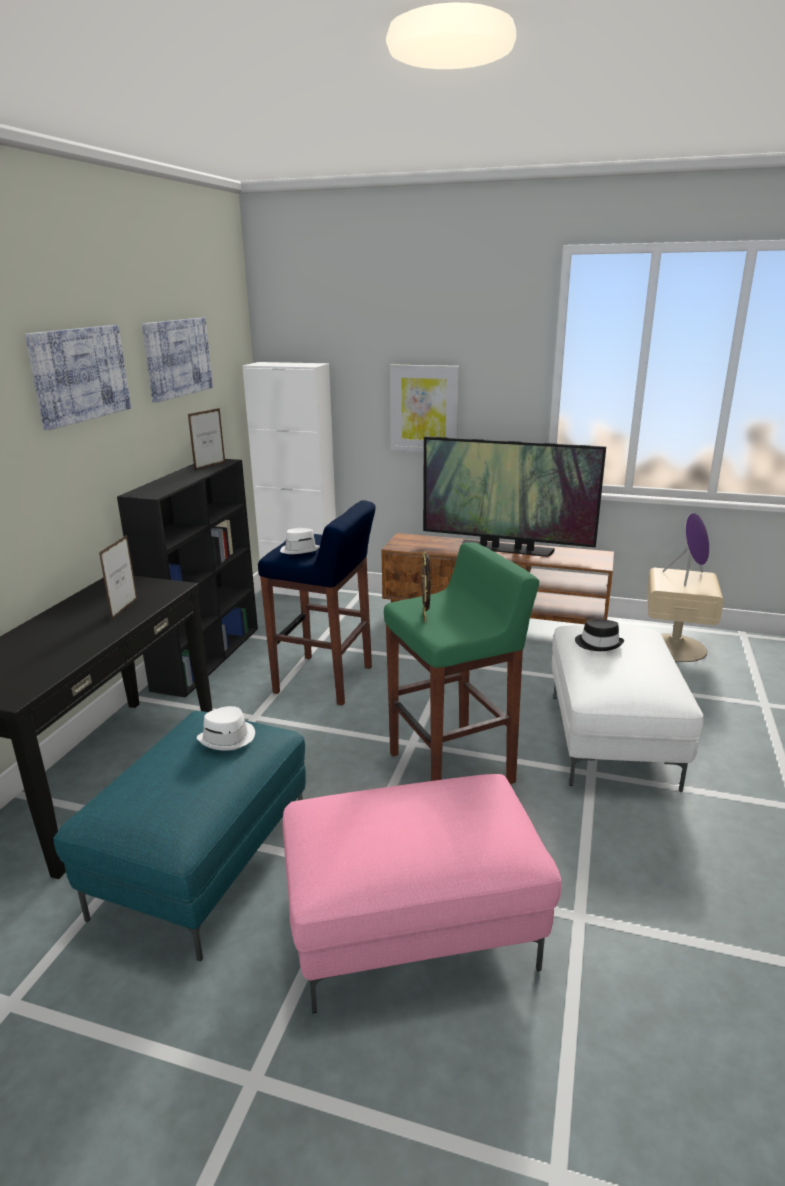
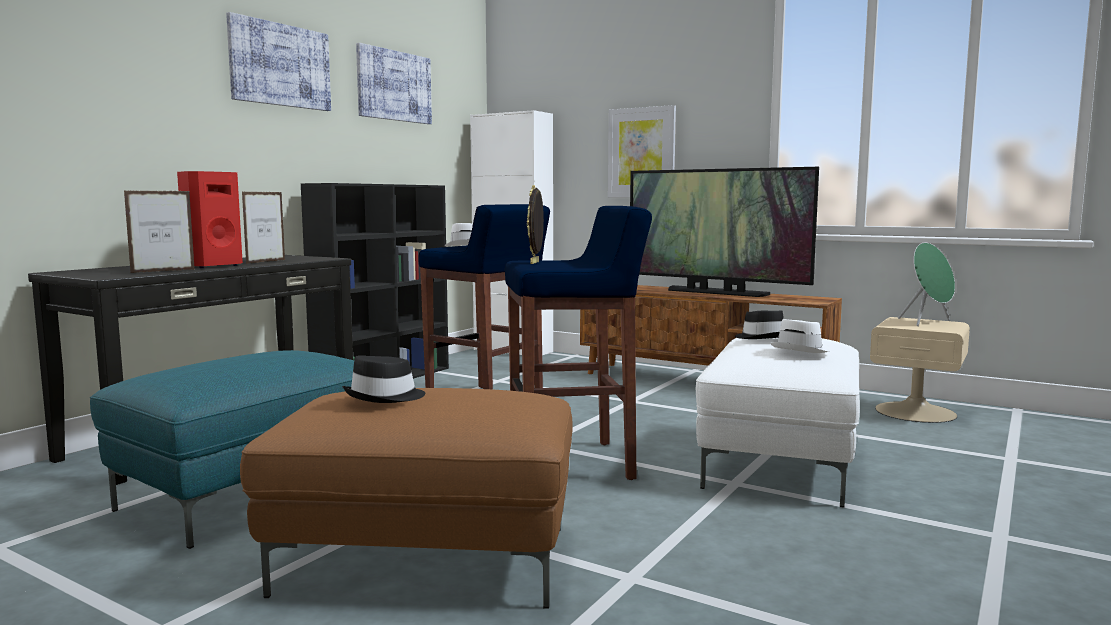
camera: 15 degrees right, 15 degrees down
(84, 635) = (211, 266): none -> red speaker
(210, 466) = (409, 184): picture frame -> picture frame (163, 271)
(228, 738) = (300, 353): white hat -> white hat (801, 350)
(383, 826) = (385, 397): none -> black hat
(412, 932) = (424, 561): pink ottoman -> brown ottoman
(453, 767) = (572, 463): green stool -> blue stool
(688, 578) = (927, 322): purple speaker -> green speaker

